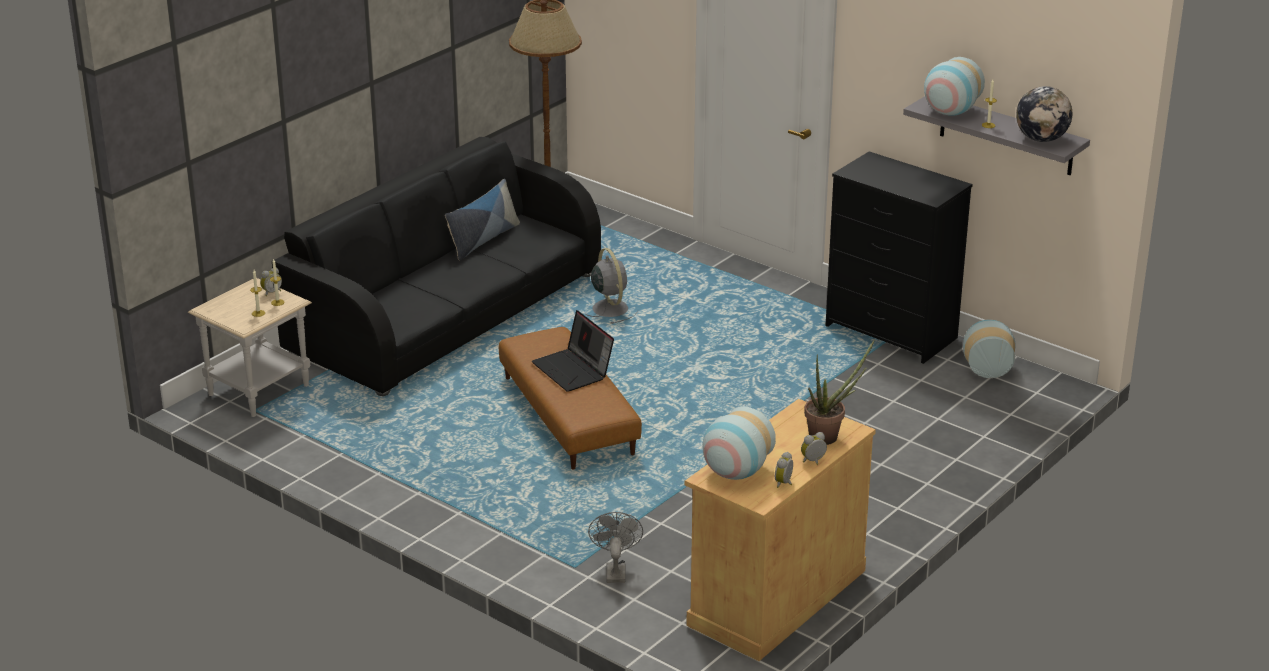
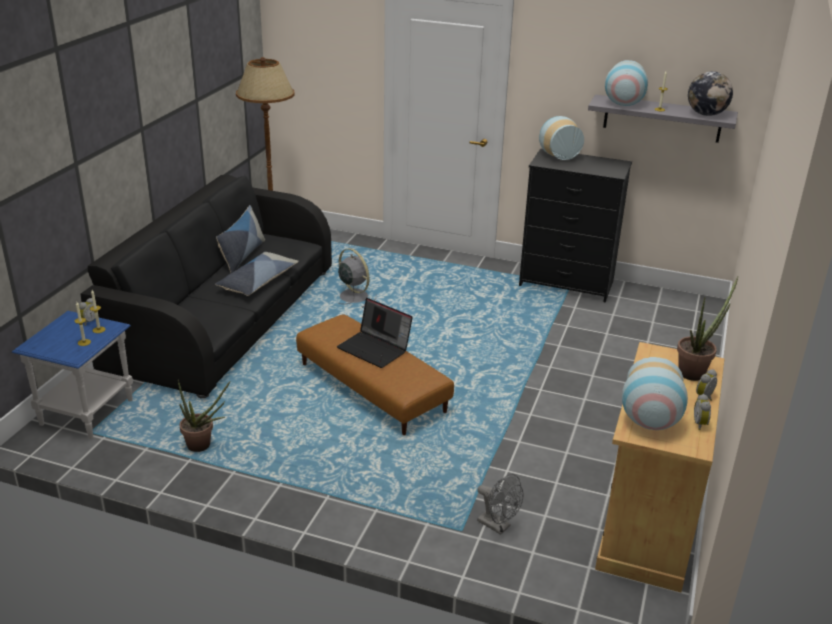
camera: 20 degrees left, 0 degrees up
(259, 390) = (87, 412): beige side table -> blue side table
(360, 443) = (204, 446): none -> potted plant
(484, 274) = (257, 281): none -> pillow
(615, 570) = (498, 526): grey fan -> grey fan turned 150 degrees clockwise
(986, 368) = (649, 298): vase -> vase (557, 155)

